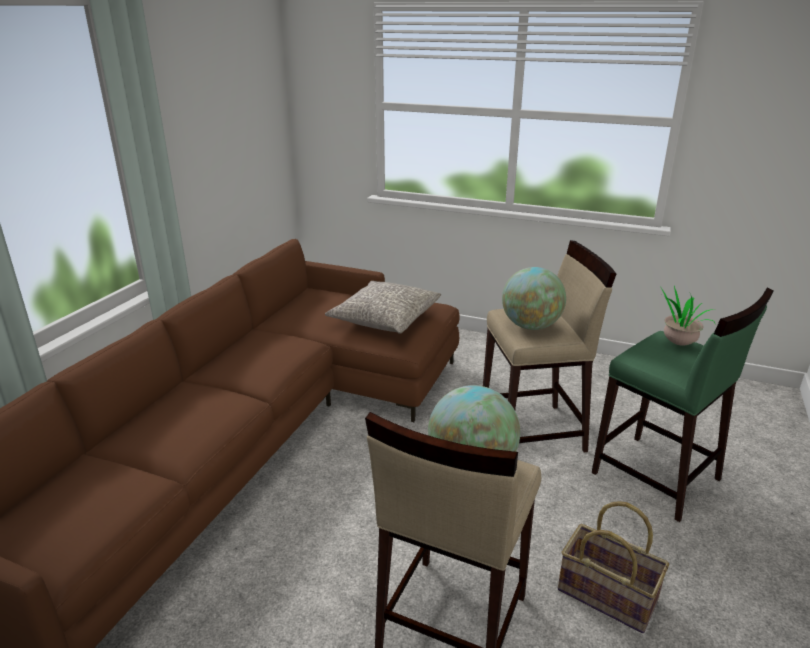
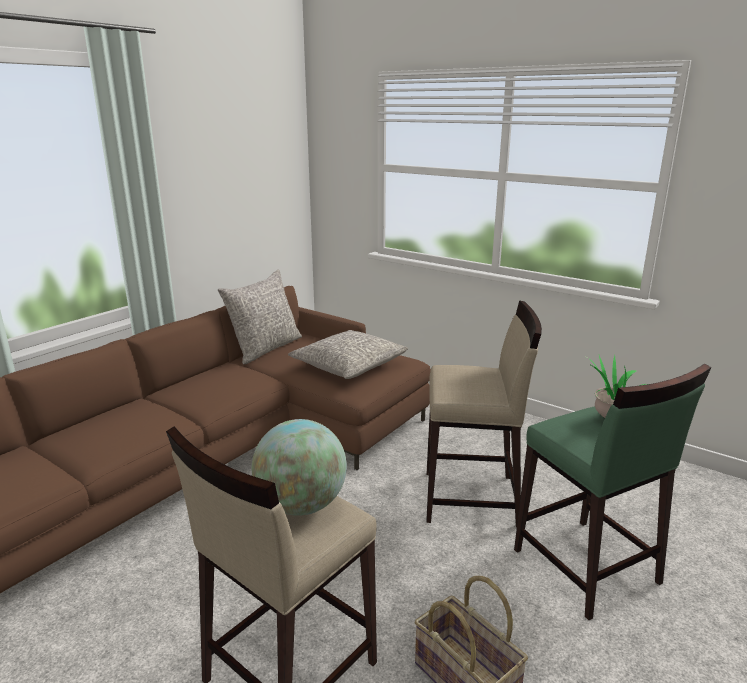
camera: 15 degrees right, 5 degrees down
(285, 309) = (265, 348): none -> grey pillow
(530, 326) = (461, 383): globe -> none

